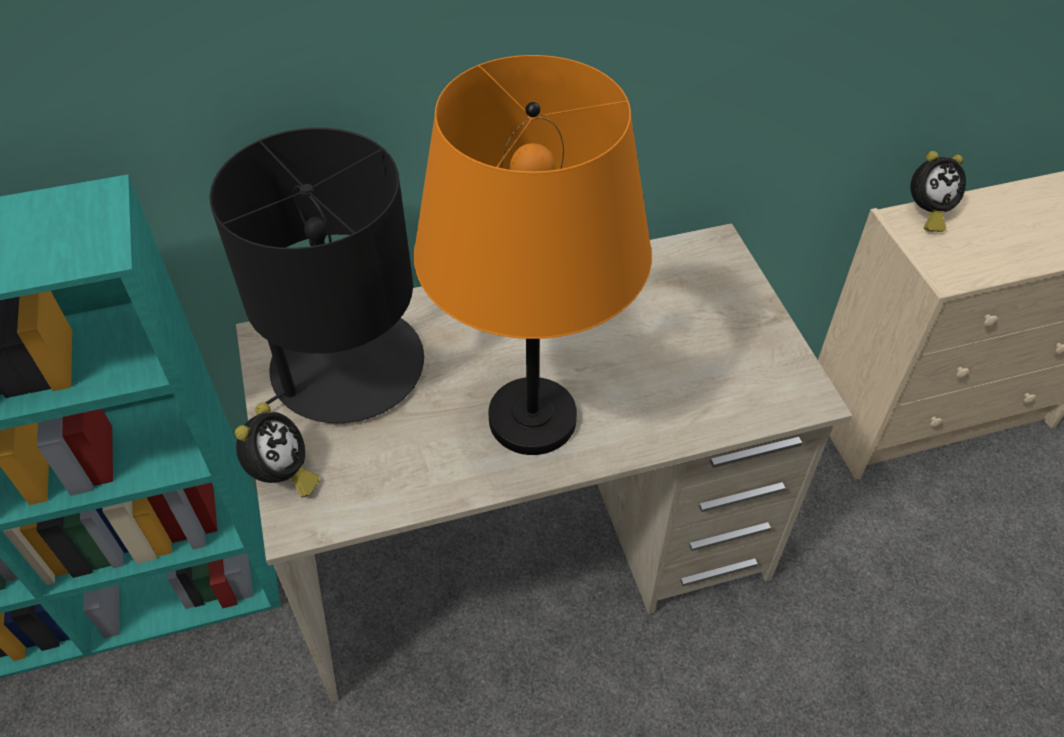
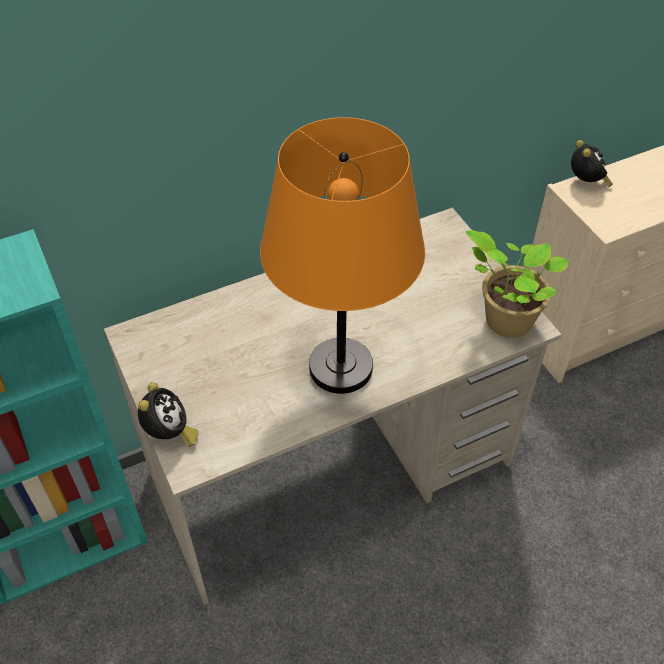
camera: 10 degrees left, 0 degrees up
(345, 367) = (195, 349): black table lamp -> none
(774, 385) = (504, 320): none -> potted plant
(926, 213) = (586, 183): alarm clock -> alarm clock turned 75 degrees counterclockwise

